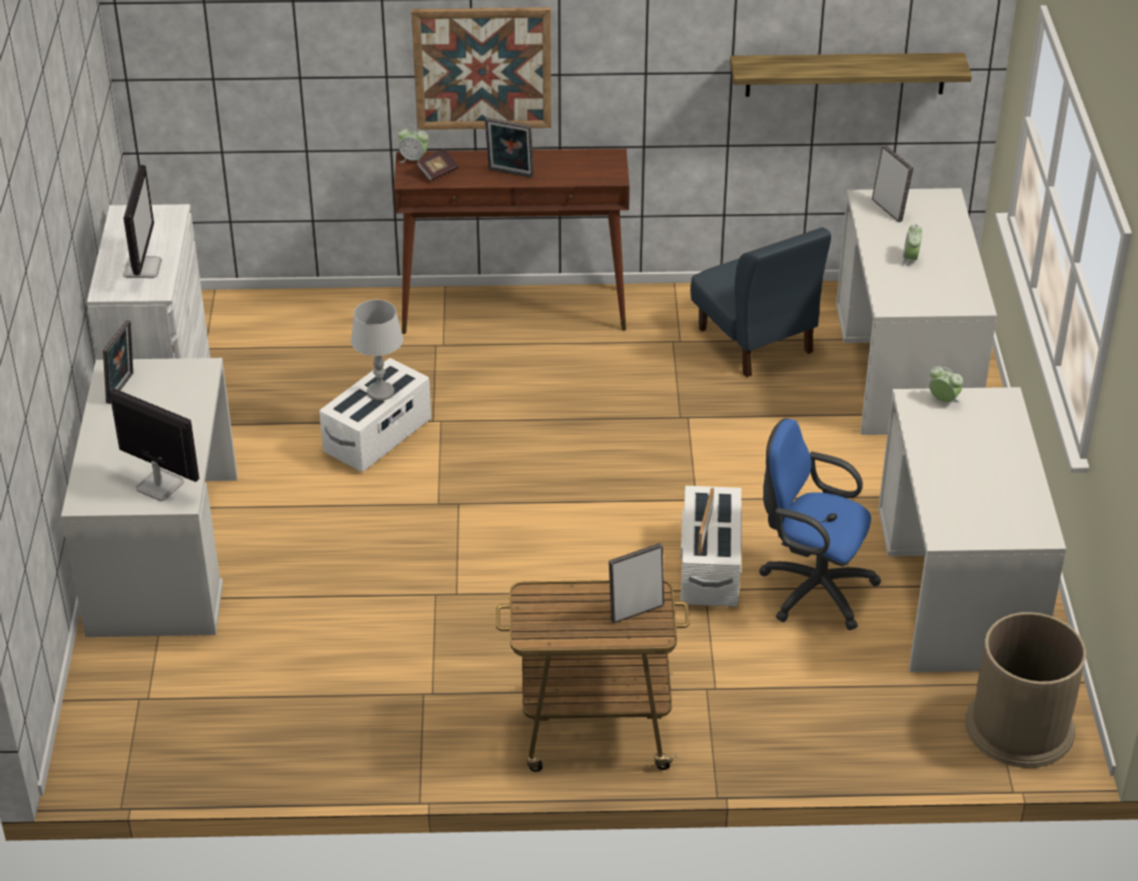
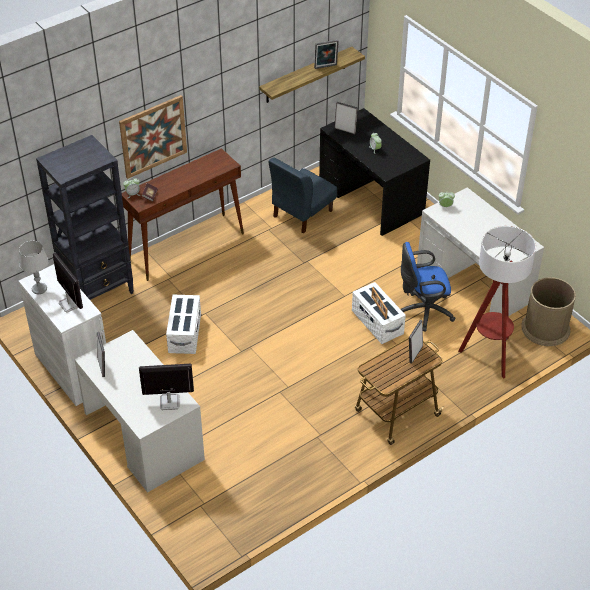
camera: 35 degrees left, 5 degrees up
(314, 318) = (99, 292): none -> black bookcase
(381, 392) = (185, 312): grey table lamp -> grey table lamp (39, 289)
(510, 174) = (183, 182): picture frame -> picture frame (326, 67)
(755, 341) = (302, 213): blue chair -> blue chair turned 105 degrees clockwise
(862, 719) = (490, 355): none -> floor lamp
(905, 366) = (371, 197): white desk -> black desk

